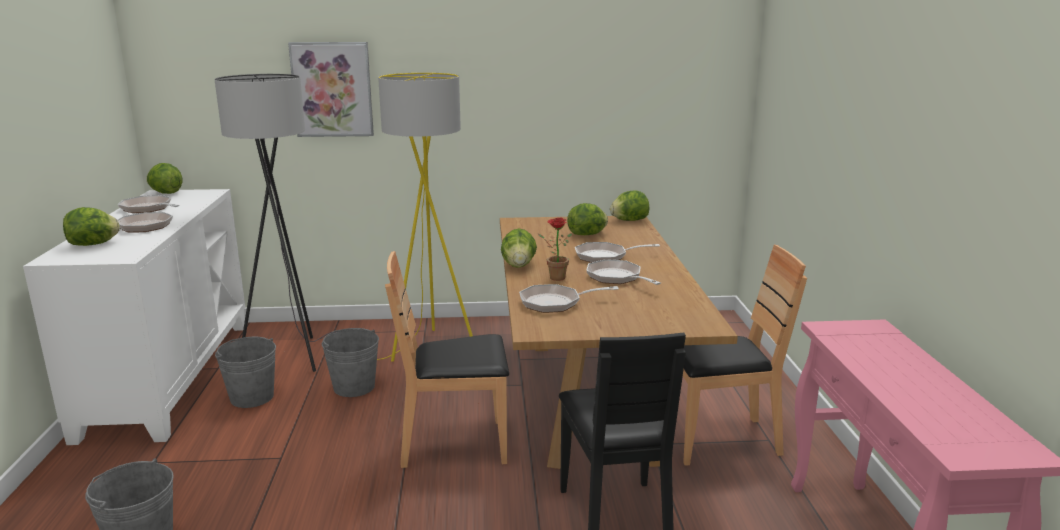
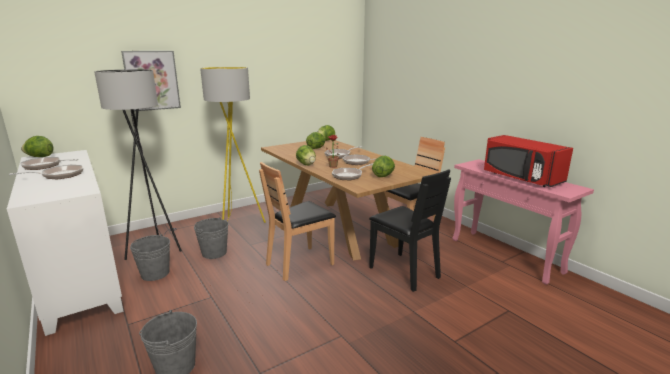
camera: 30 degrees left, 0 degrees up
(93, 244) = (43, 189): lettuce -> lettuce (383, 176)
(909, 388) = (520, 178): none -> red microwave

